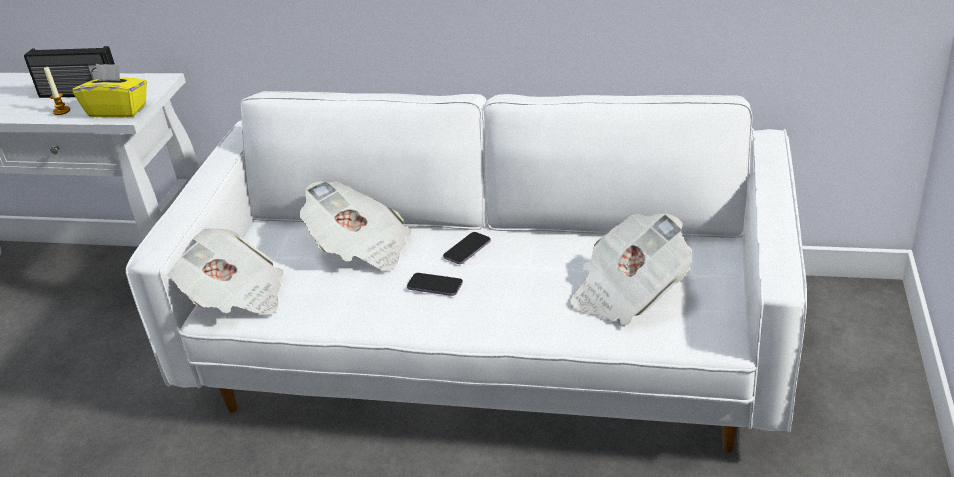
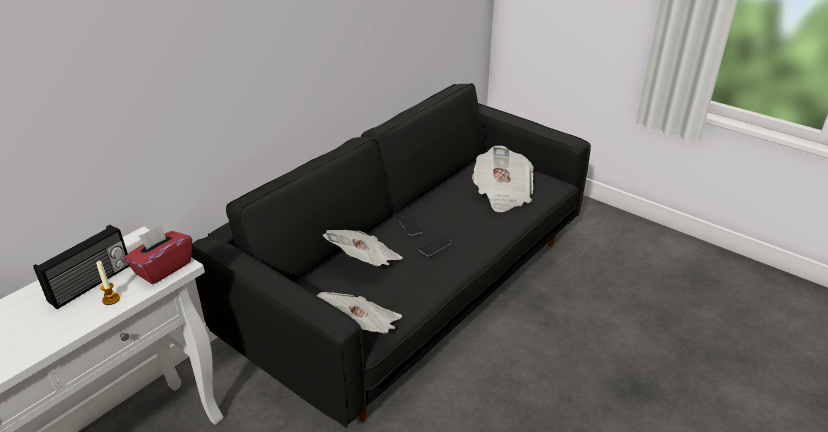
camera: 65 degrees left, 0 degrees up
(118, 110) = (163, 268): yellow tissue box -> red tissue box
(489, 351) = (414, 289): white sofa -> black sofa

